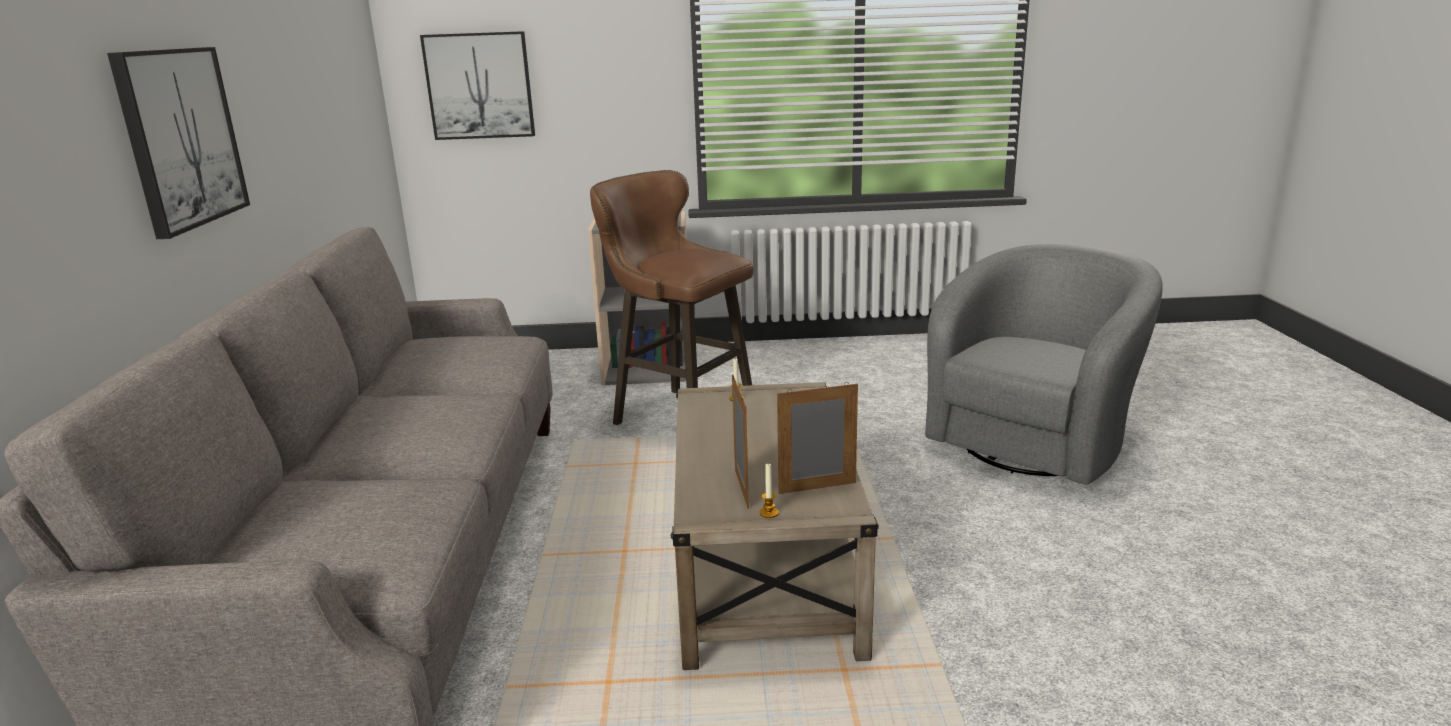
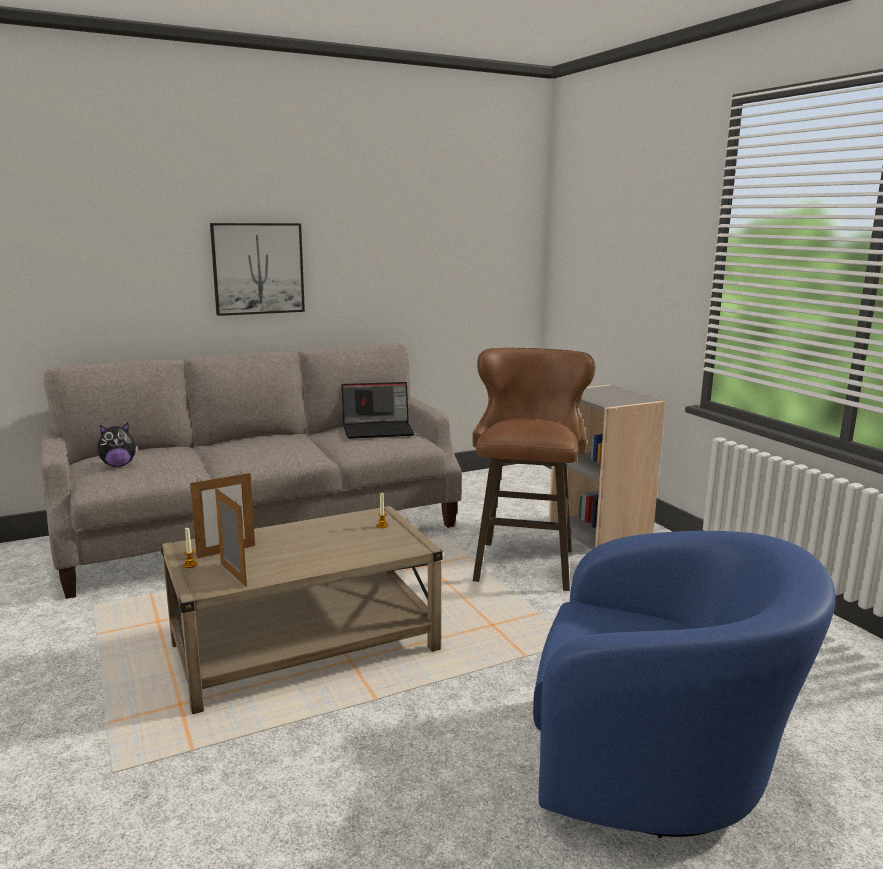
camera: 65 degrees right, 5 degrees down
(324, 539) = (118, 465): none -> plush toy
(445, 347) = (379, 430): none -> laptop
(479, 86) = (586, 266): picture -> none
(1035, 443) = (656, 770): grey armchair -> blue armchair

